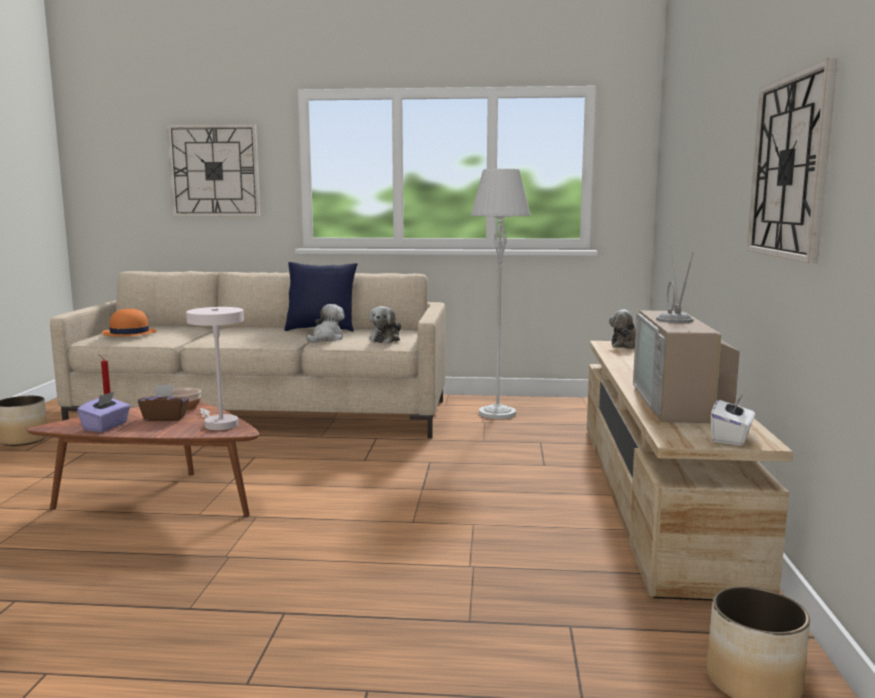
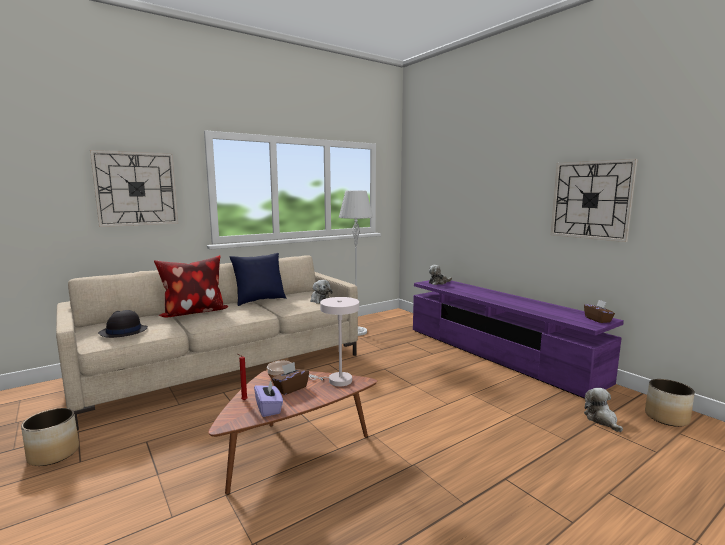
camera: 40 degrees left, 0 degrees up
(129, 333) = (123, 331): orange hat -> black hat
(226, 330) = (193, 313): none -> pillow
(326, 339) = (283, 306): plush toy -> plush toy (601, 420)
(655, 494) = (497, 354): beige tv stand -> purple tv stand
(680, 403) = (540, 308): television -> none
(731, 438) = (598, 320): white tissue box -> brown tissue box

